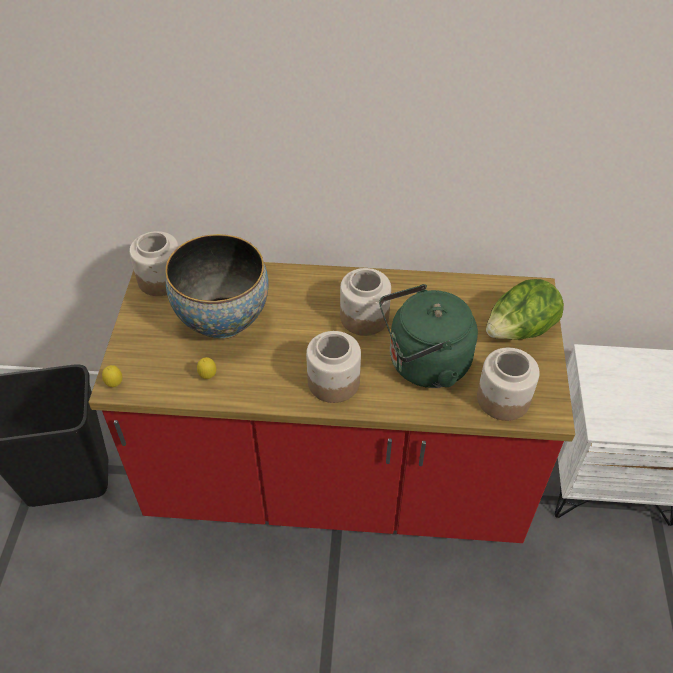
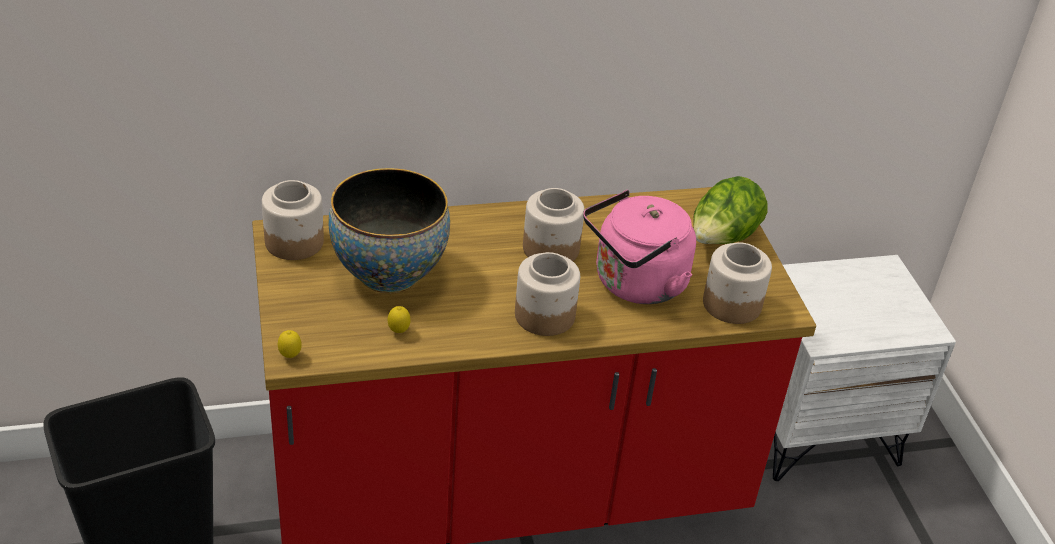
camera: 20 degrees left, 10 degrees down
(424, 364) = (635, 284): green kettle -> pink kettle

